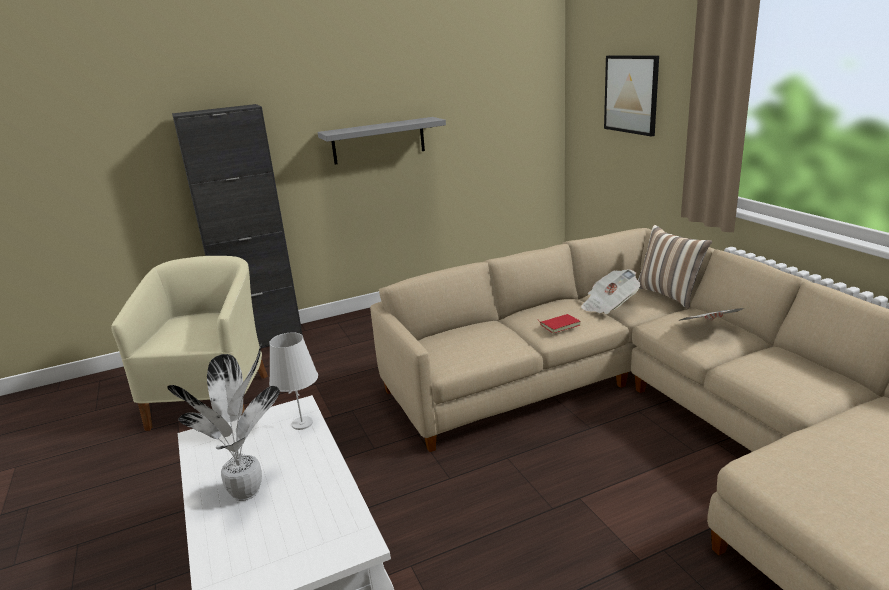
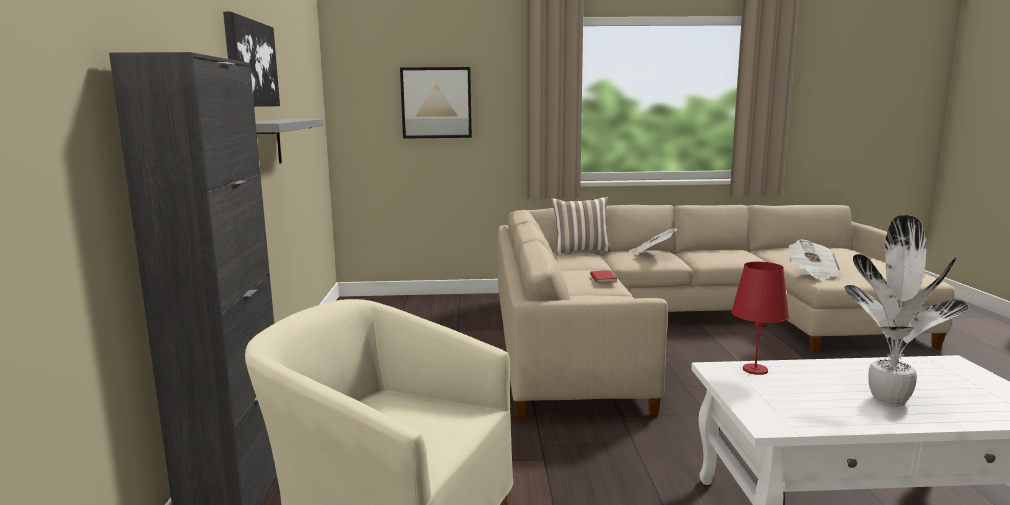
camera: 70 degrees left, 10 degrees down
(302, 424) = (755, 370): white table lamp -> red table lamp
(372, 83) = (250, 64): none -> picture
(609, 305) = (582, 263): newspaper -> newspaper (813, 273)

